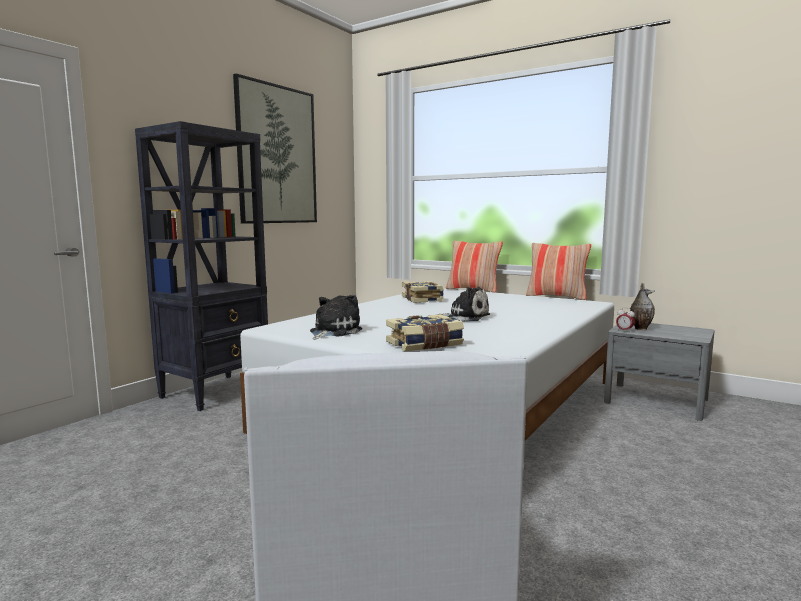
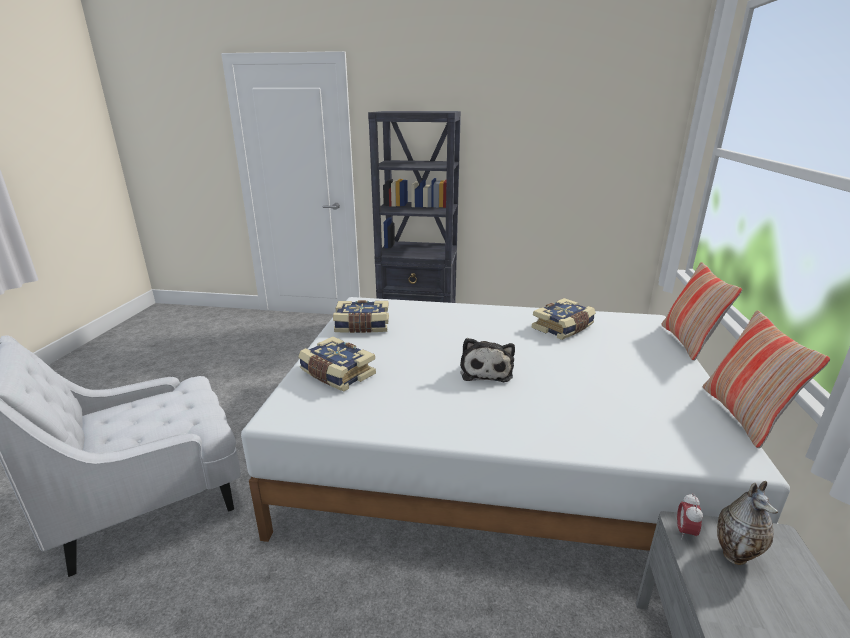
camera: 65 degrees right, 15 degrees up
(277, 155) = (542, 119): picture -> none
(333, 332) = (362, 326): plush toy -> book

